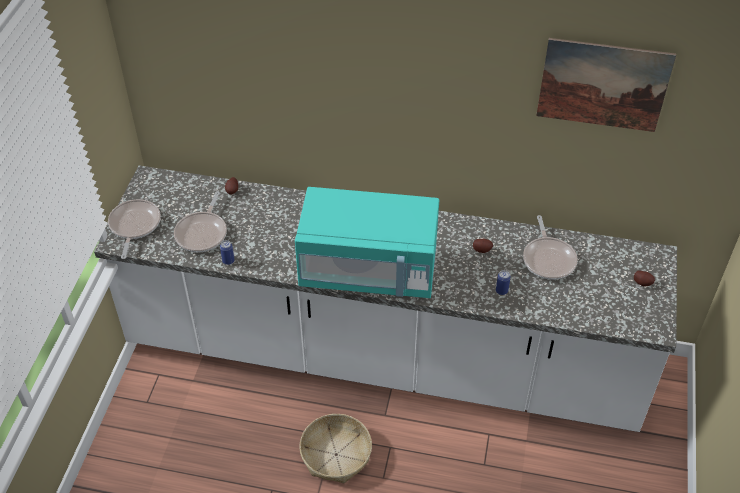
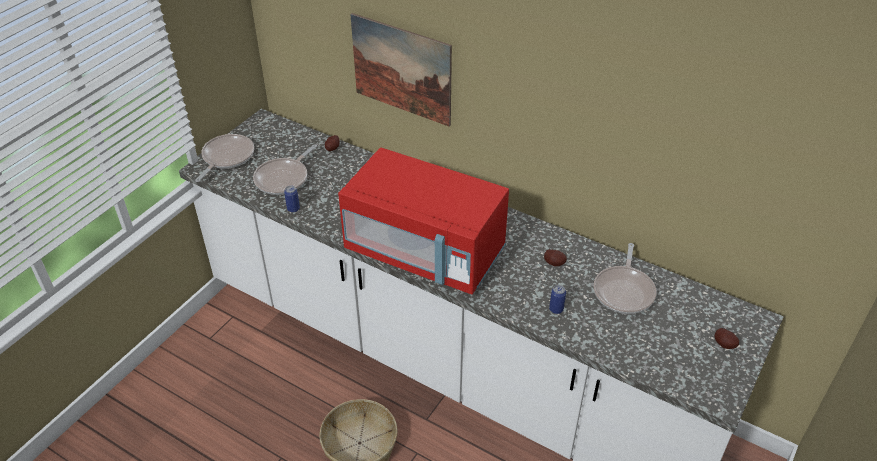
camera: 20 degrees right, 5 degrees down
(369, 270) = (425, 252): turquoise microwave -> red microwave
(603, 85) = (713, 91): picture -> picture (402, 69)

